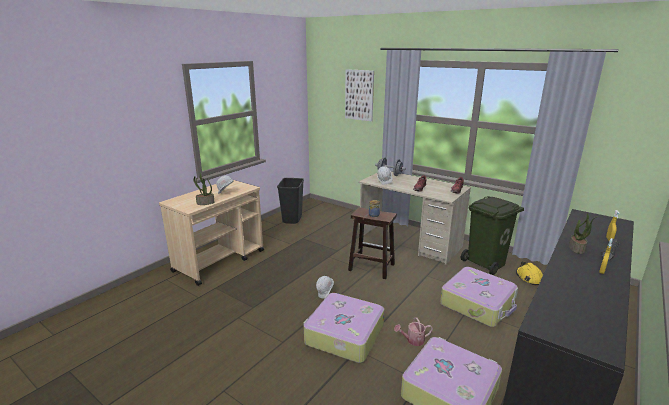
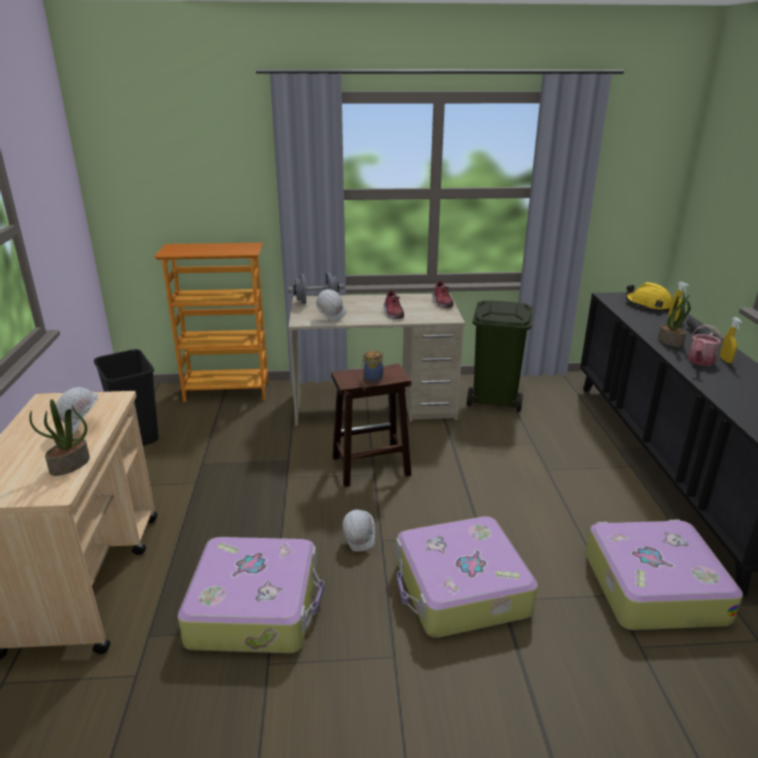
camera: 40 degrees left, 5 degrees up
(348, 213) = (227, 391): none -> bookcase
(359, 95) = (211, 164): picture -> none
(413, 340) = (544, 545): watering can -> watering can (699, 361)
(478, 304) = (549, 457): suitcase -> suitcase (256, 607)
(528, 277) = (555, 399): yellow hard hat -> yellow hard hat (648, 305)

